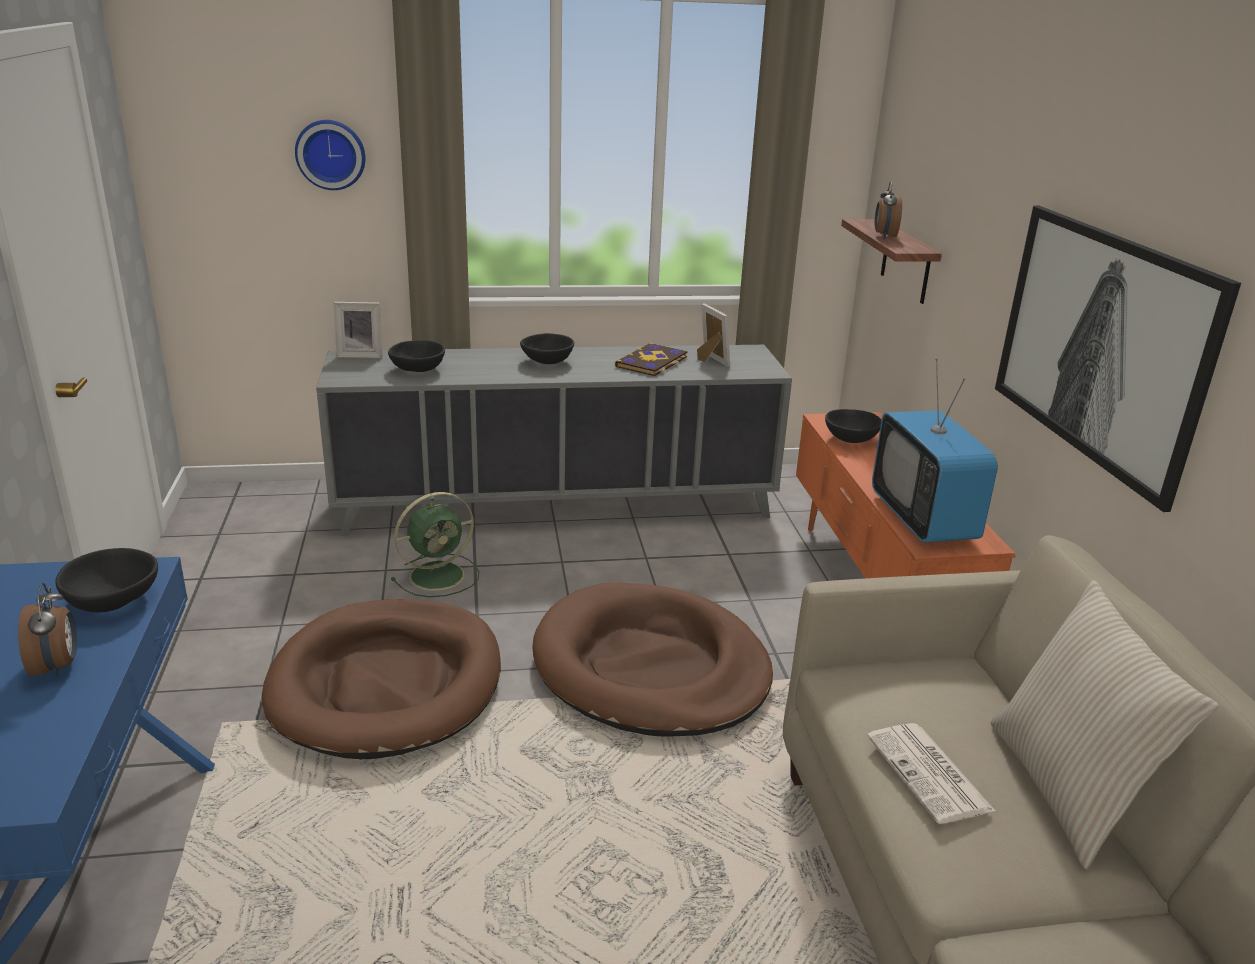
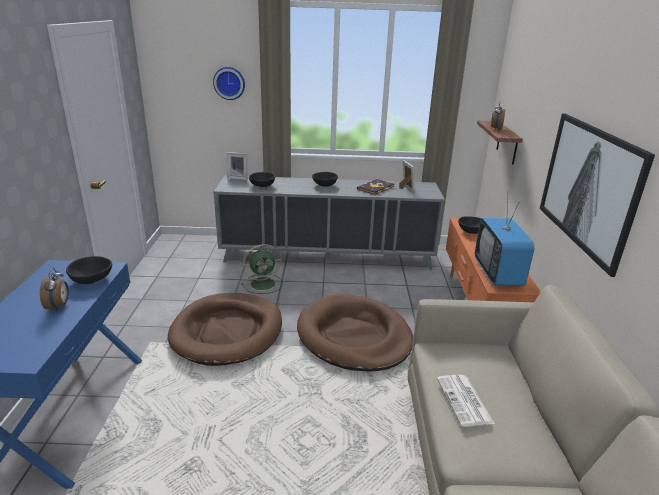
camera: 10 degrees right, 0 degrees up
(1067, 789) = (538, 417): beige pillow -> none

